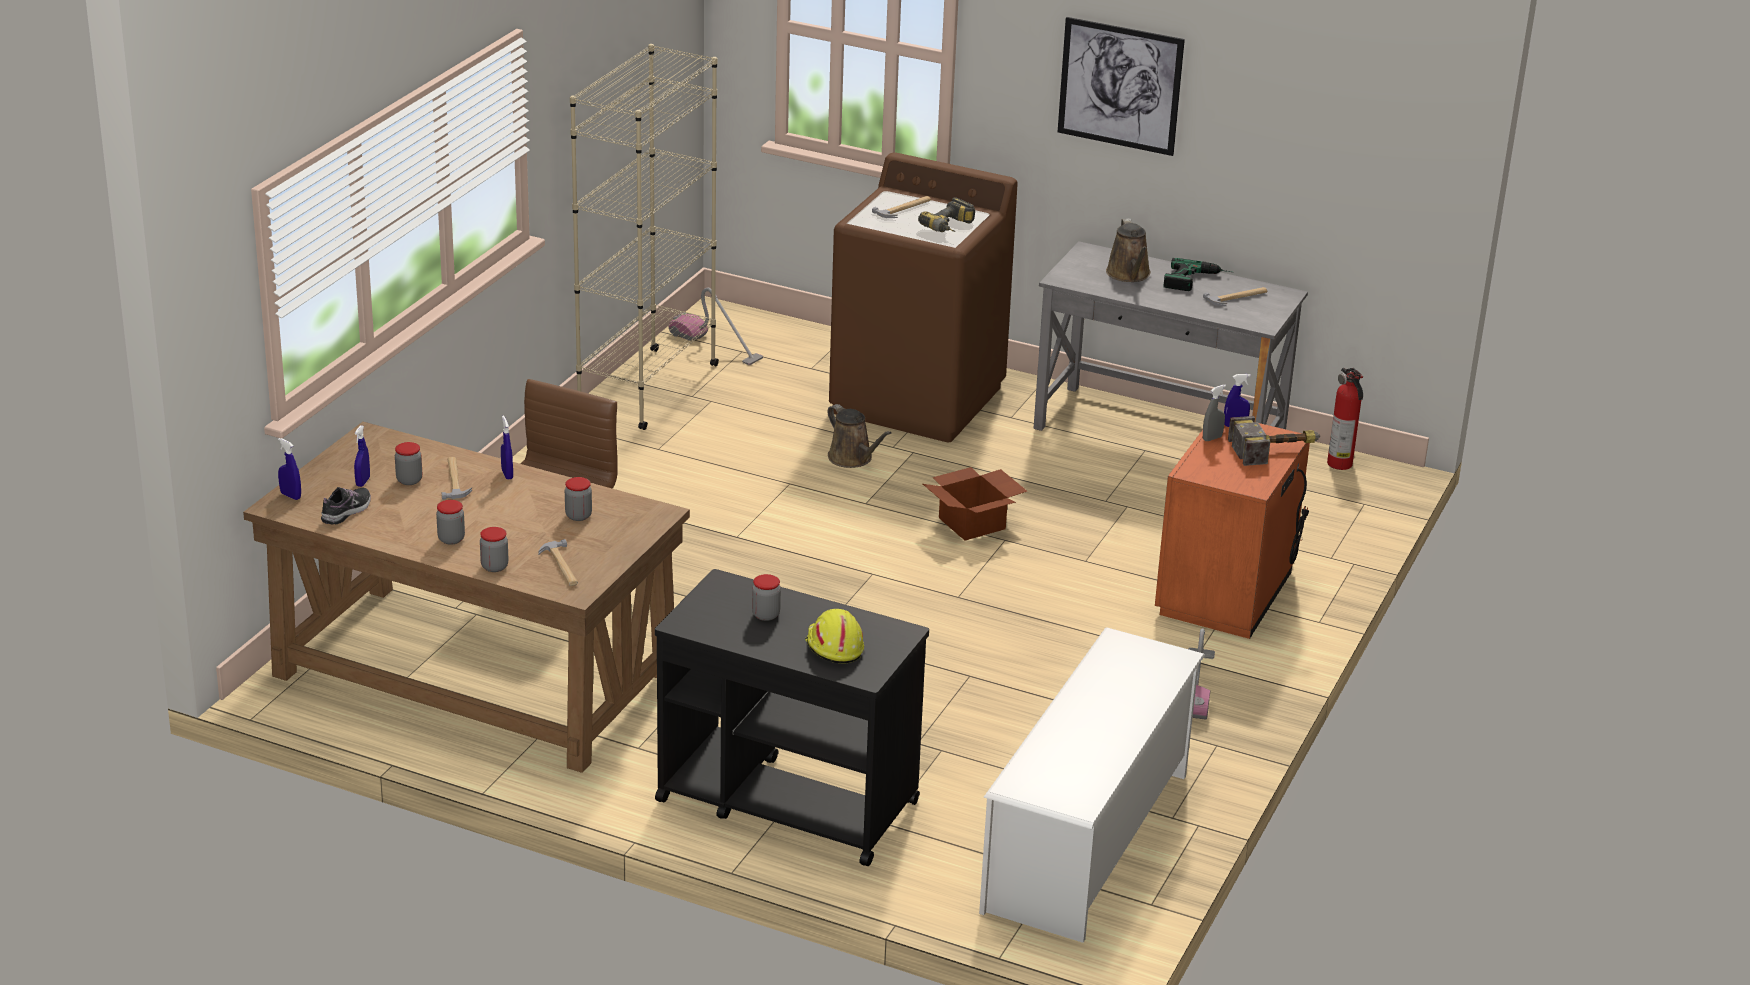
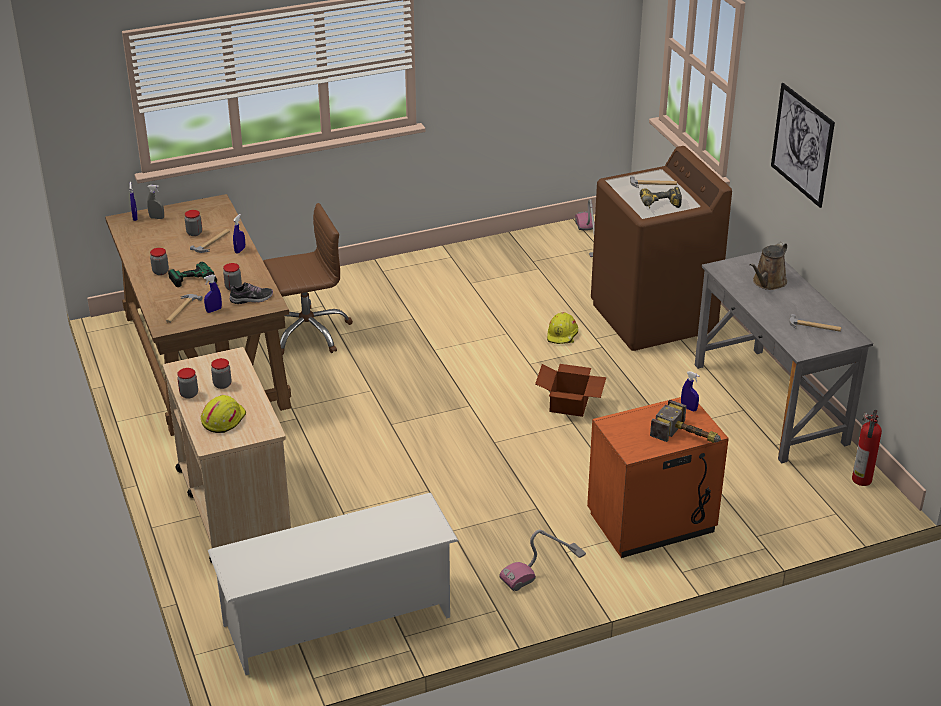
camera: 45 degrees right, 5 degrees up
(347, 511) = (143, 236): shoe -> shoe (251, 299)
(363, 482) = (174, 224): blue spray bottle -> blue spray bottle (214, 310)
(494, 566) = (154, 295): jar -> jar (189, 394)
(647, 389) = (516, 247): beige bookcase -> none
(786, 800) = (233, 505): black cart -> beige cart
(853, 459) = (562, 335): brown watering can -> yellow hard hat
(1198, 281) = (807, 305): power drill -> power drill (196, 283)
(1212, 438) = (660, 409): grey spray bottle -> grey spray bottle (157, 218)

